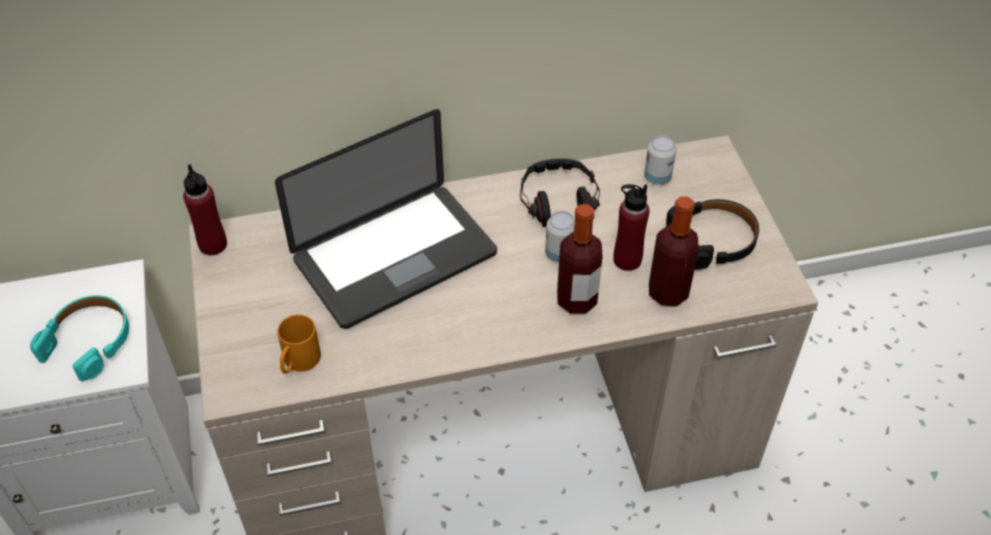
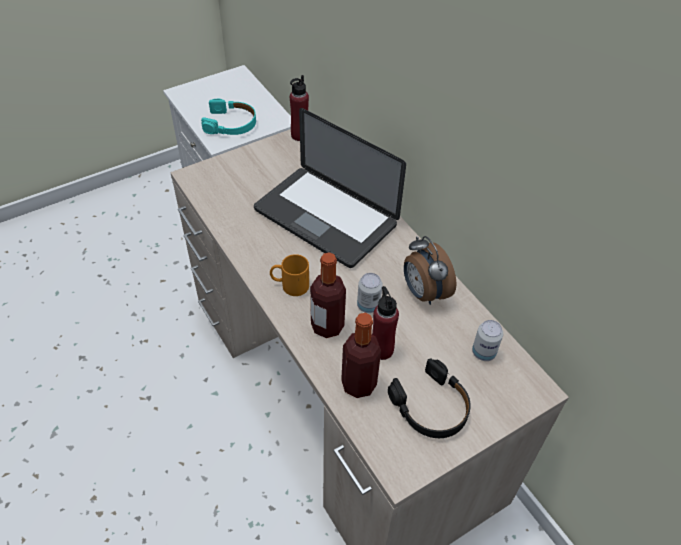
camera: 70 degrees right, 0 degrees up
(298, 363) = (222, 197): orange mug -> orange mug (289, 285)
(558, 200) = (423, 293): headphones -> alarm clock

